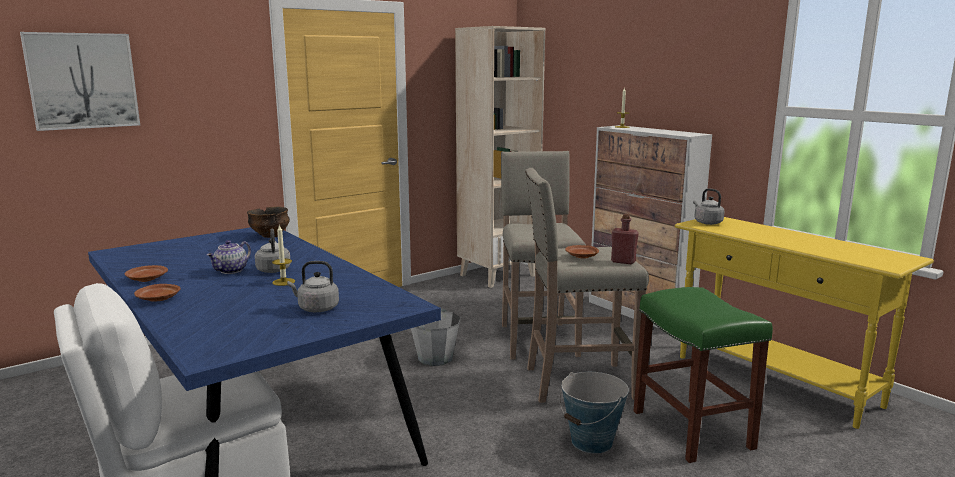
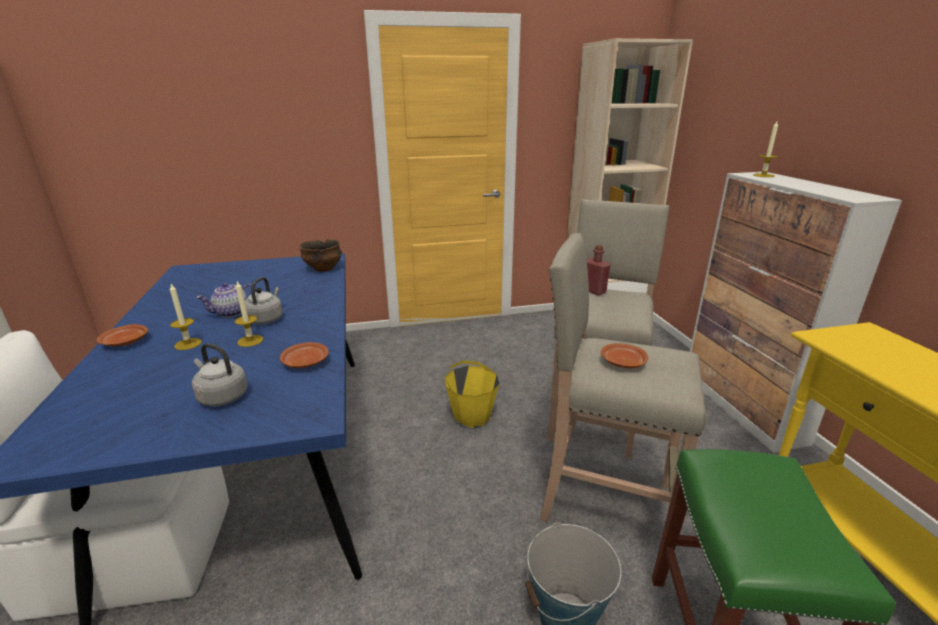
camera: 25 degrees right, 10 degrees up
(82, 81) = (185, 105): picture -> none
(146, 279) = (157, 310): brown plate -> brown plate (305, 362)
(226, 291) = (188, 344): none -> candle
(435, 358) = (471, 416): grey bucket -> yellow bucket
(623, 261) = (675, 387): red bottle -> red bottle (594, 291)
(707, 222) = (848, 338): grey kettle -> none

